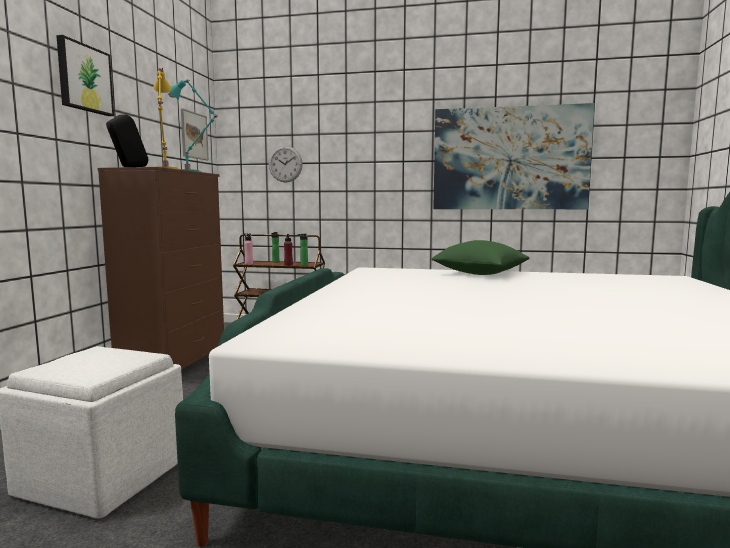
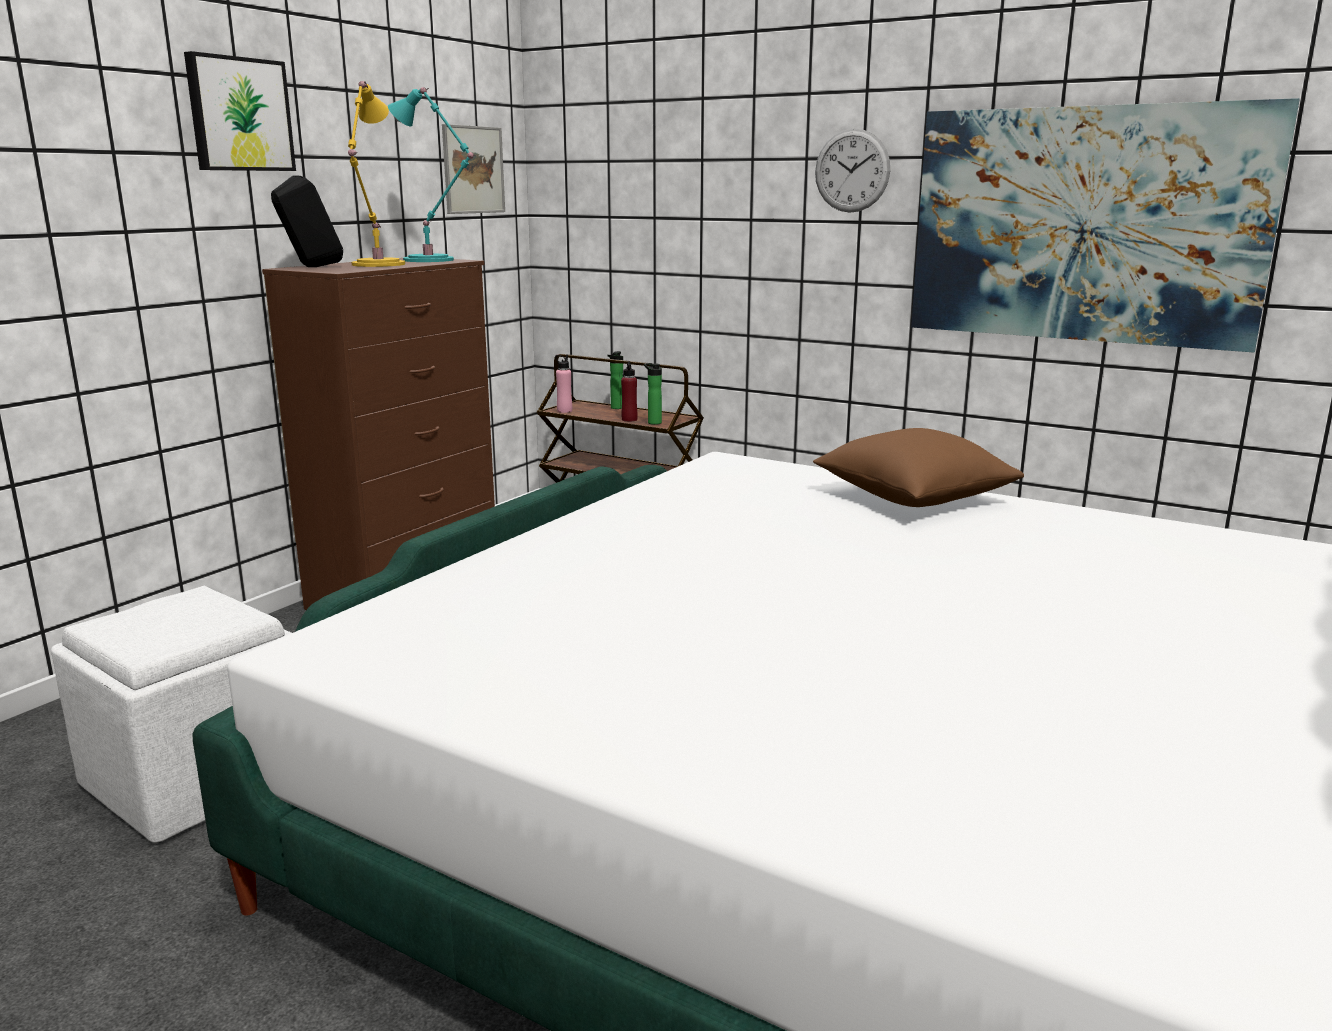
camera: 20 degrees right, 10 degrees up
(285, 164) = (640, 219): wall clock -> wall clock (852, 171)
(479, 274) = (913, 499): green pillow -> brown pillow

